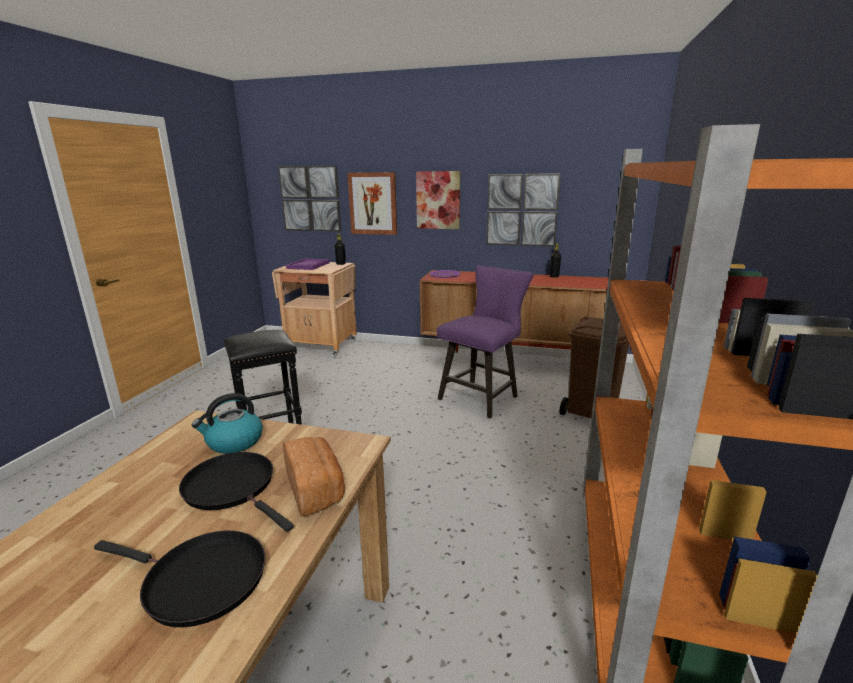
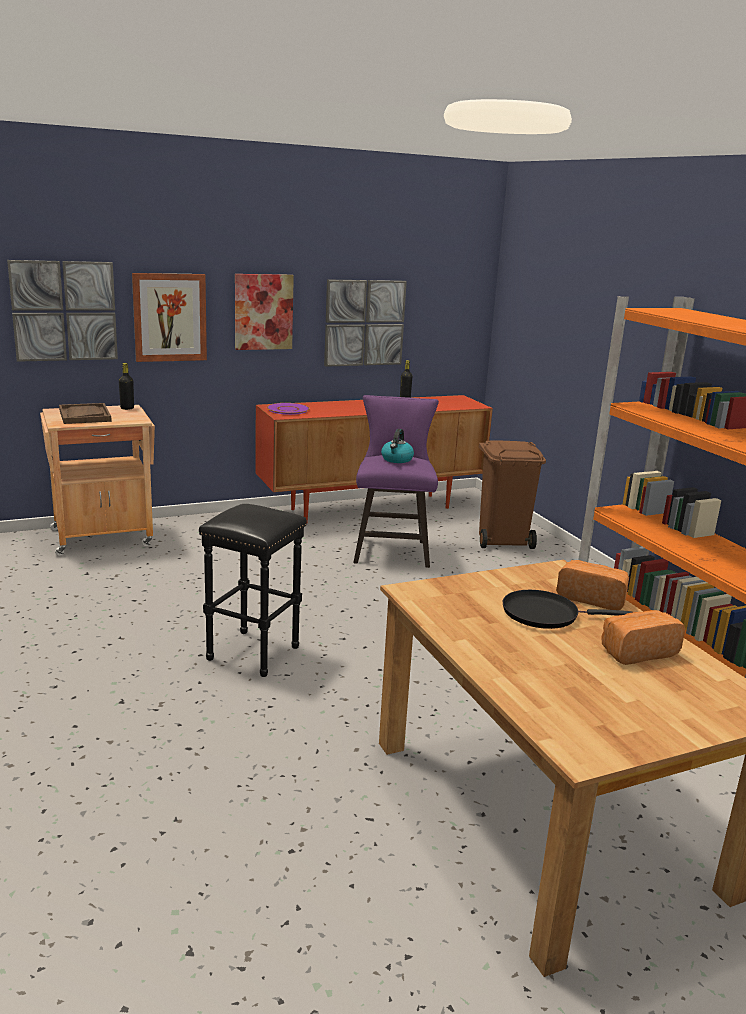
camera: 40 degrees left, 0 degrees up
(199, 580) = (636, 651): black frying pan -> bread
(234, 442) = (475, 593): kettle -> kettle (397, 459)
(308, 265) = (84, 415): purple tray -> brown tray

